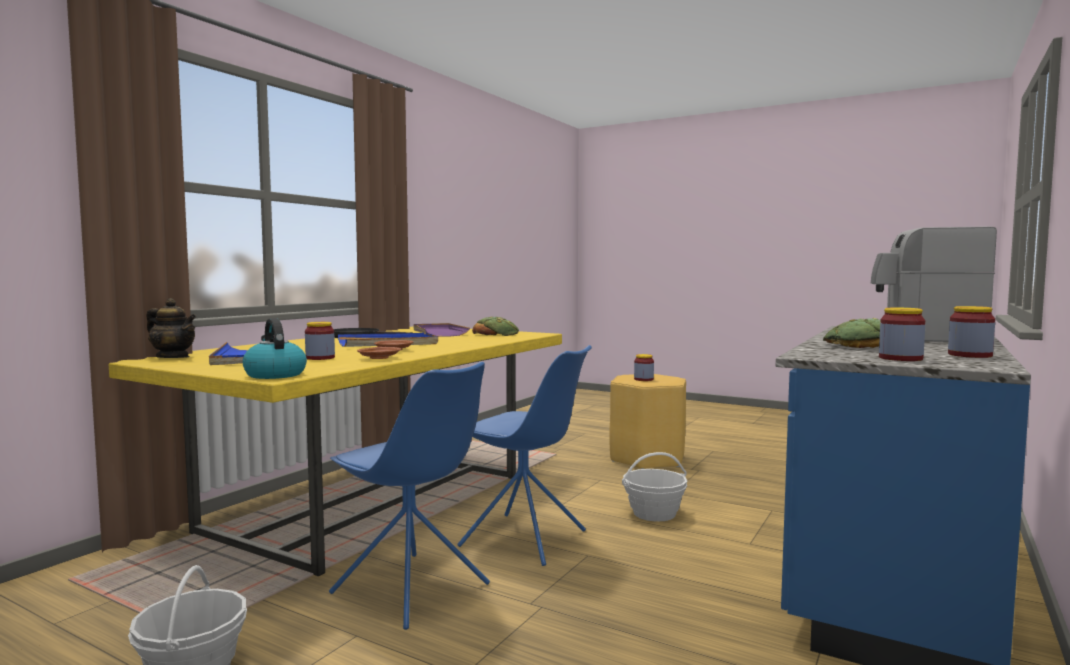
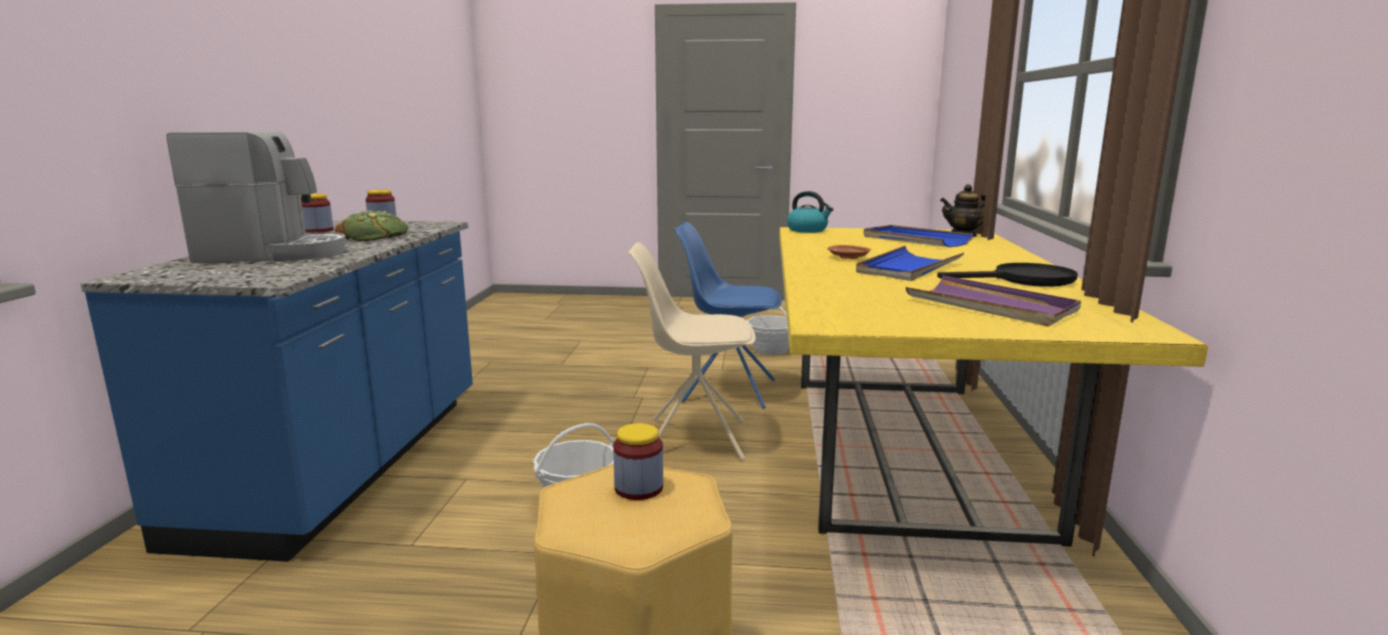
camera: 155 degrees right, 10 degrees up
(320, 358) = (859, 243): jar -> none
(379, 358) = (811, 247): brown plate -> none
(496, 333) = (892, 314): bread -> none
(525, 539) = (693, 439): blue chair -> beige chair

